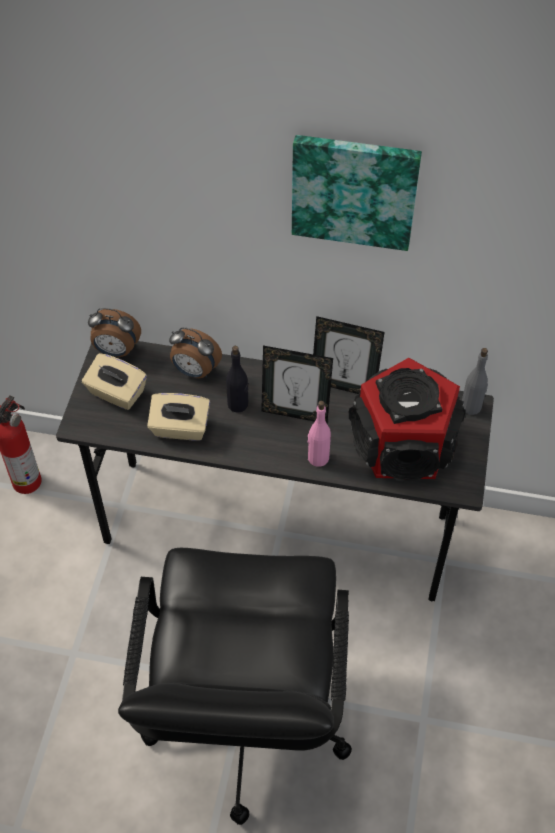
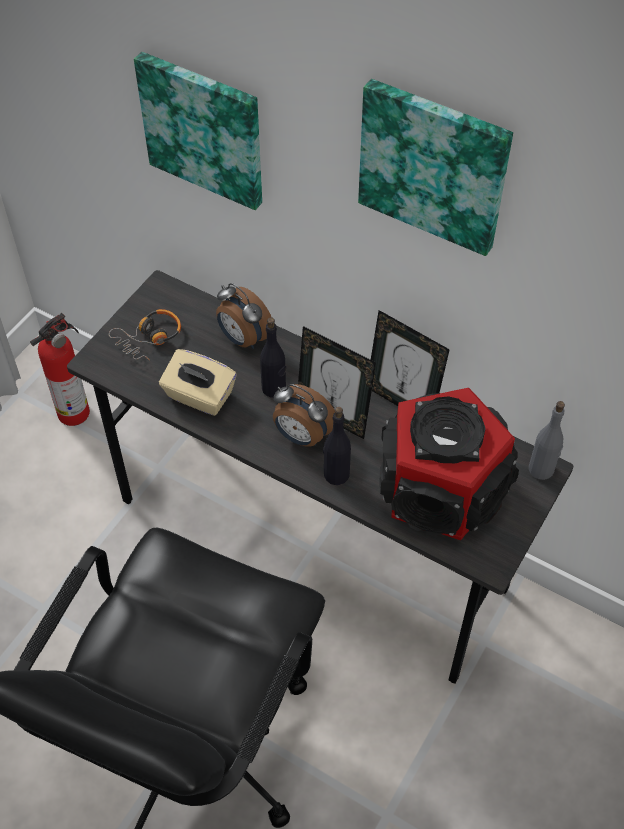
camera: 20 degrees right, 0 degrees up
(116, 351) = (170, 293): alarm clock -> alarm clock (302, 436)
(116, 393) = (149, 339): beige tissue box -> headphones
(138, 205) = (204, 128): none -> picture
(318, 458) = (336, 474): pink bottle -> black bottle

